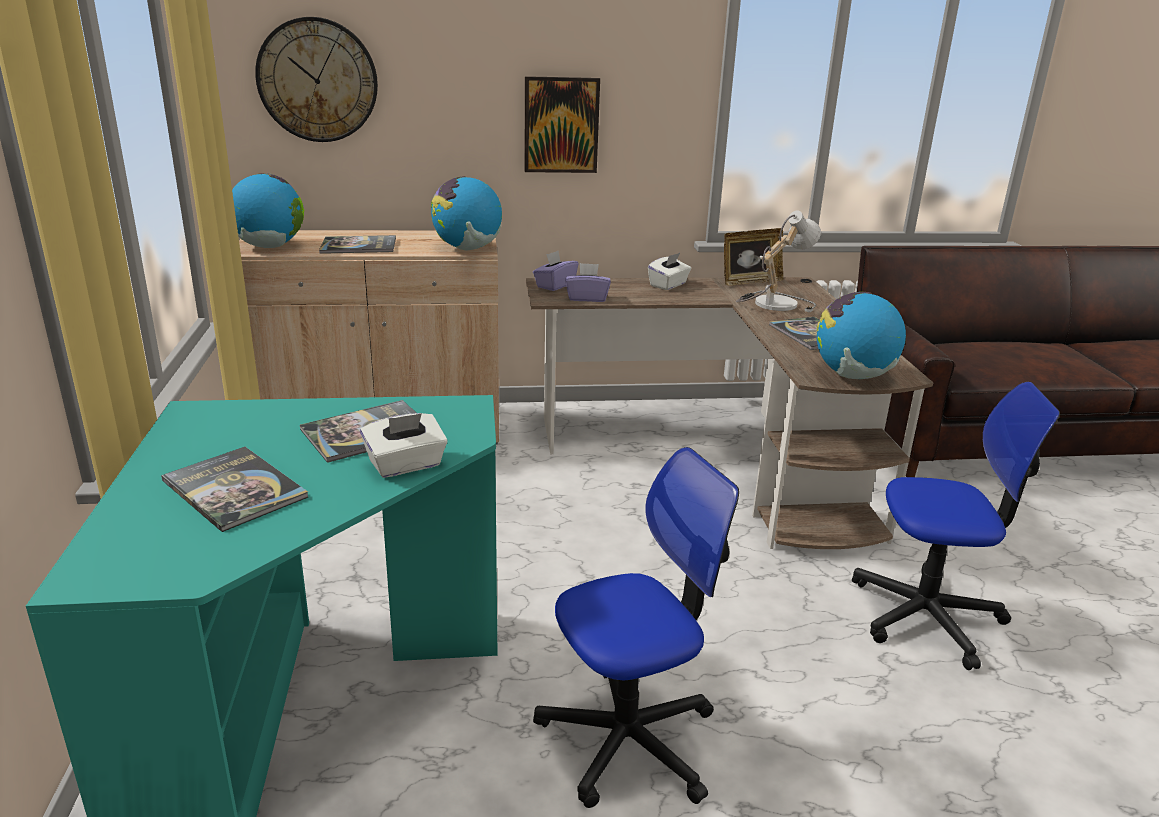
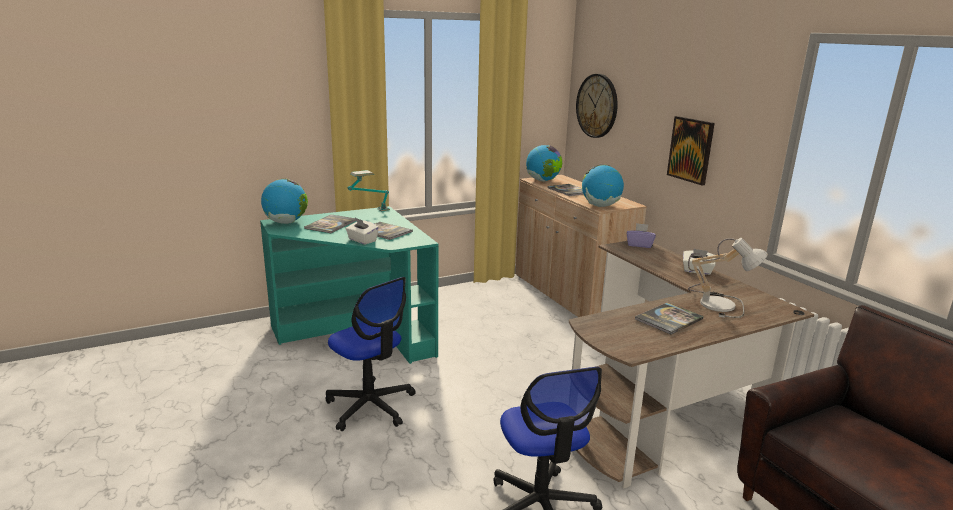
camera: 70 degrees right, 5 degrees down
(186, 428) = (369, 211): none -> table lamp
(587, 298) = (632, 254): purple tissue box -> none
(750, 281) = (755, 293): picture frame -> none
(853, 376) = (605, 335): globe -> globe (286, 222)

